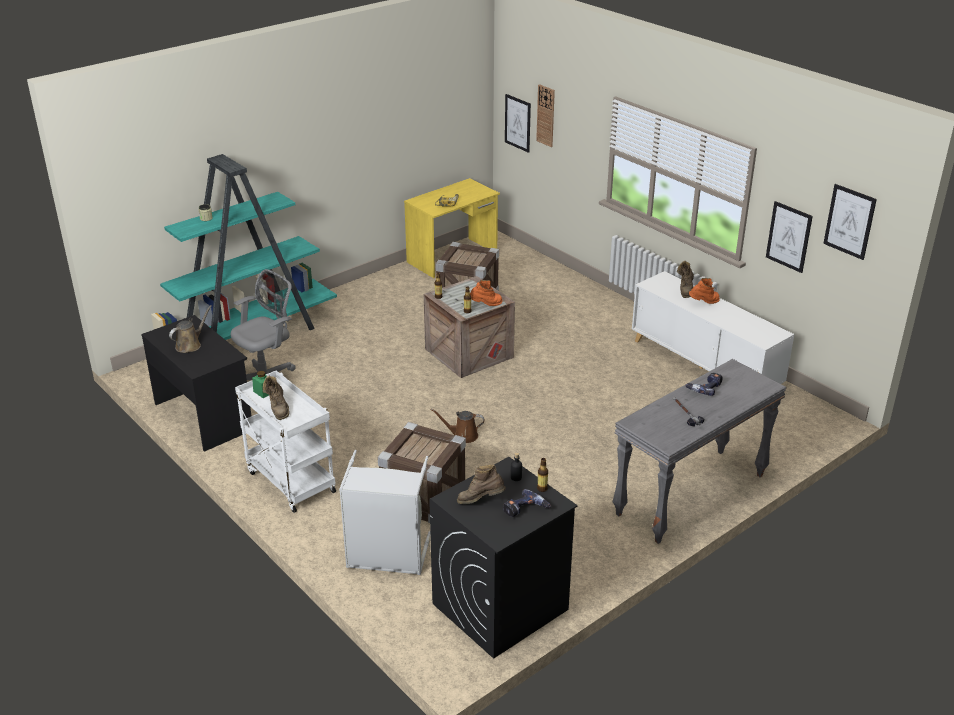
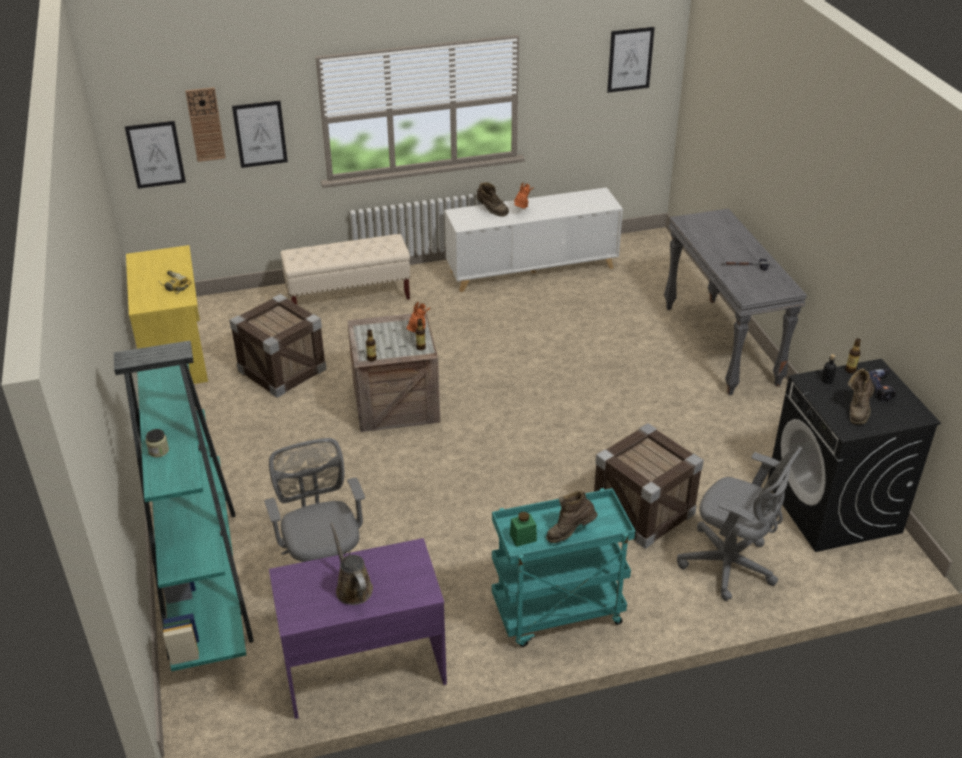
camera: 65 degrees left, 5 degrees up
(204, 416) = (363, 668): black desk -> purple desk
(278, 409) = (570, 532): brown boot -> brown boot turned 150 degrees clockwise
(289, 481) = (557, 614): white cart -> turquoise cart
(387, 557) = (731, 566): grey laundry basket -> grey office chair
(462, 436) = (550, 452): brown watering can -> none
(579, 297) = (349, 297): none -> beige bench
(704, 388) = (710, 244): power drill -> none
(788, 236) = (569, 104): picture -> picture (260, 134)

